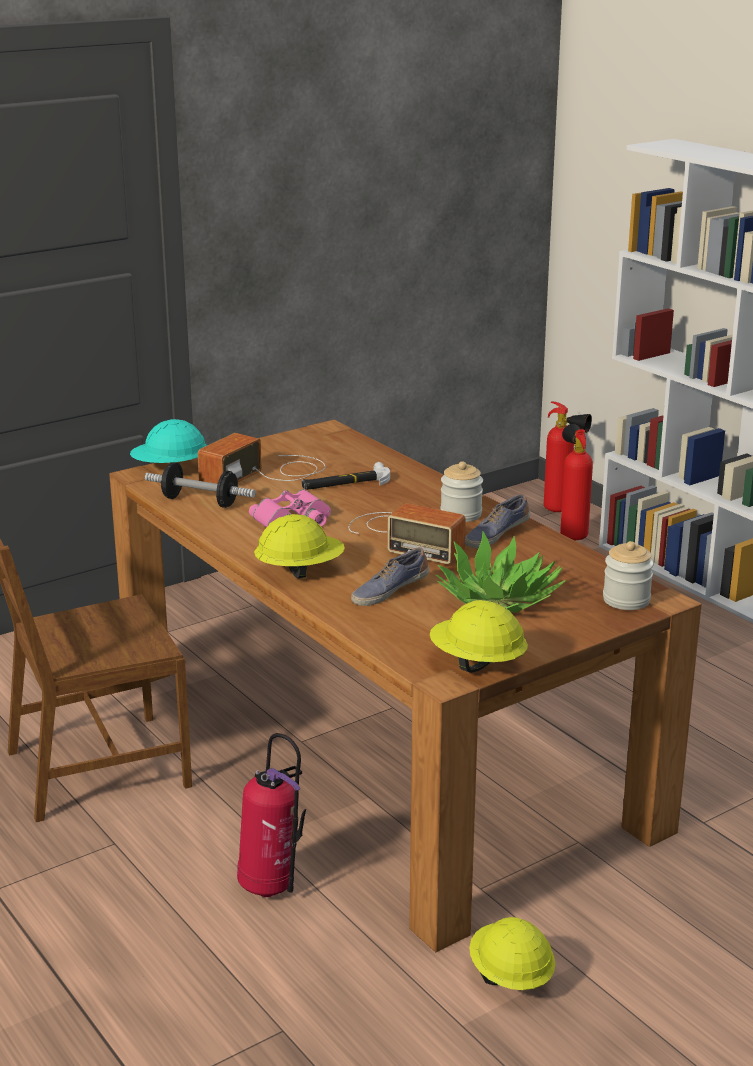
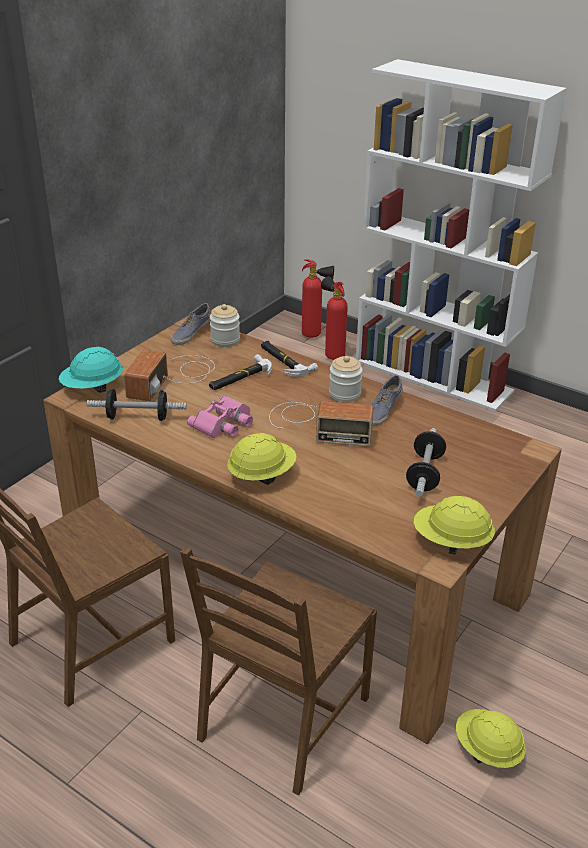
camera: 20 degrees left, 10 degrees up
(272, 887) = (282, 718): fire extinguisher -> brown chair
(389, 591) = (342, 482): shoe -> shoe (191, 333)
(412, 475) = (284, 360): none -> hammer
(498, 599) = (425, 473): potted plant -> dumbbell
(626, 600) = (512, 456): jar -> jar (225, 340)

